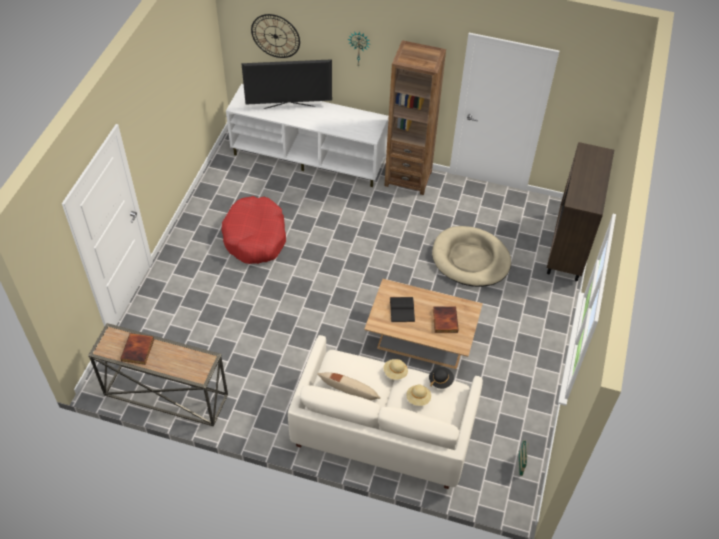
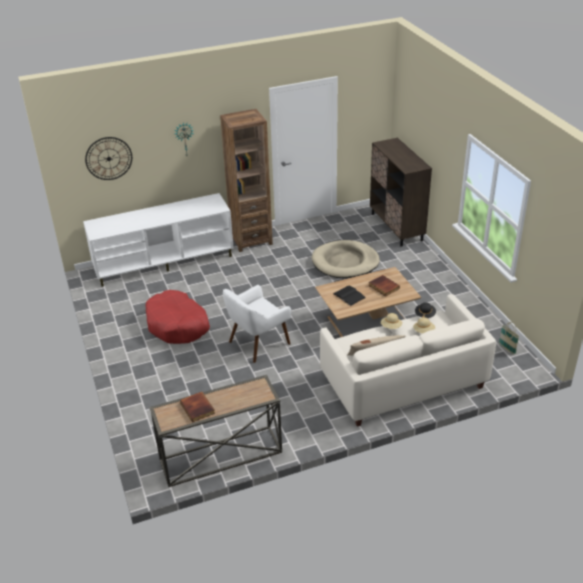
camera: 35 degrees left, 15 degrees down
(289, 107) = (138, 218): television -> none
(301, 301) = (258, 343): none -> white armchair

